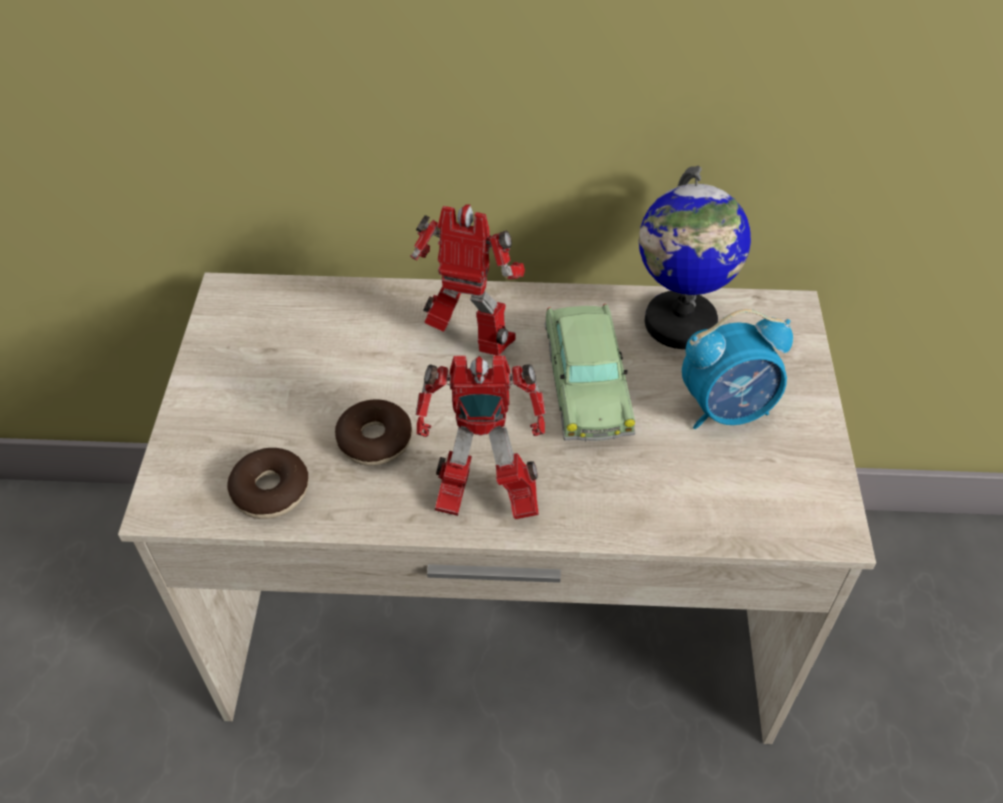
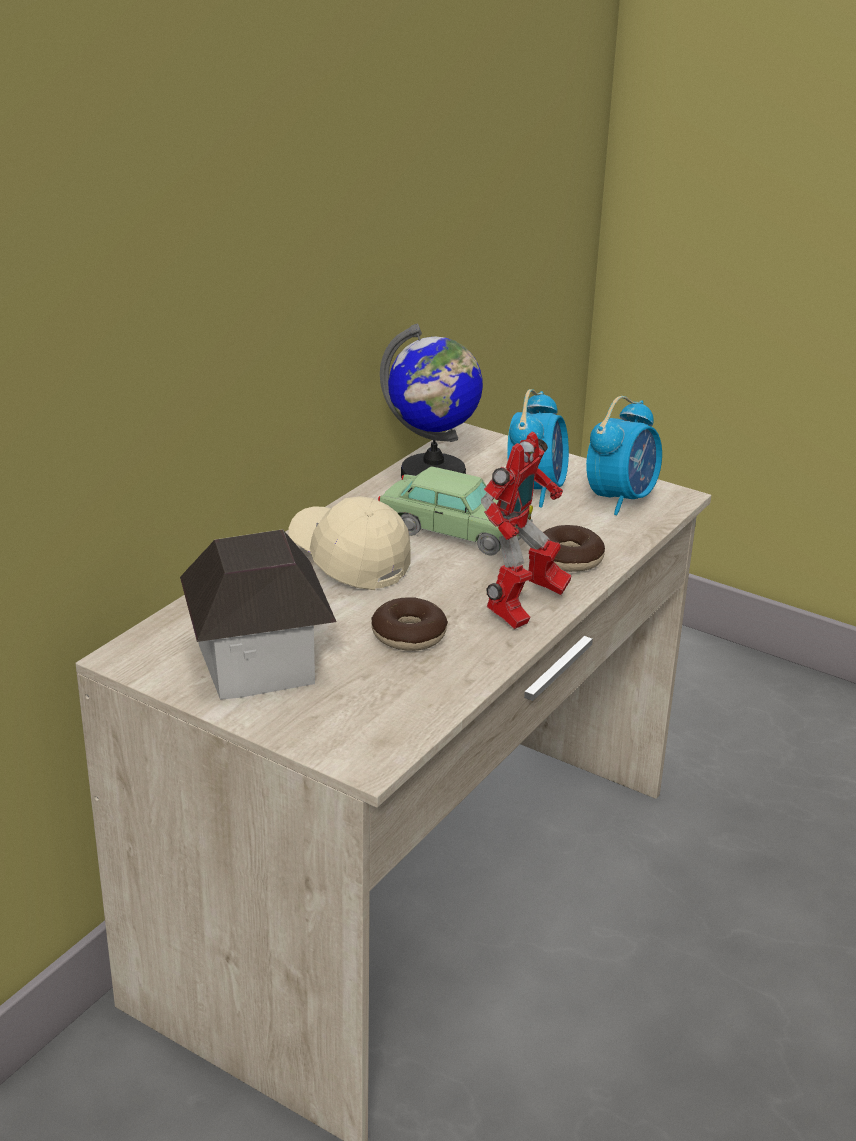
camera: 60 degrees left, 20 degrees down
(266, 368) = (258, 663): none -> toy house
(271, 490) = (411, 700): donut -> donut (569, 559)
(471, 342) = (348, 560): toy robot -> beige cap
(779, 485) = (621, 499): none -> alarm clock

